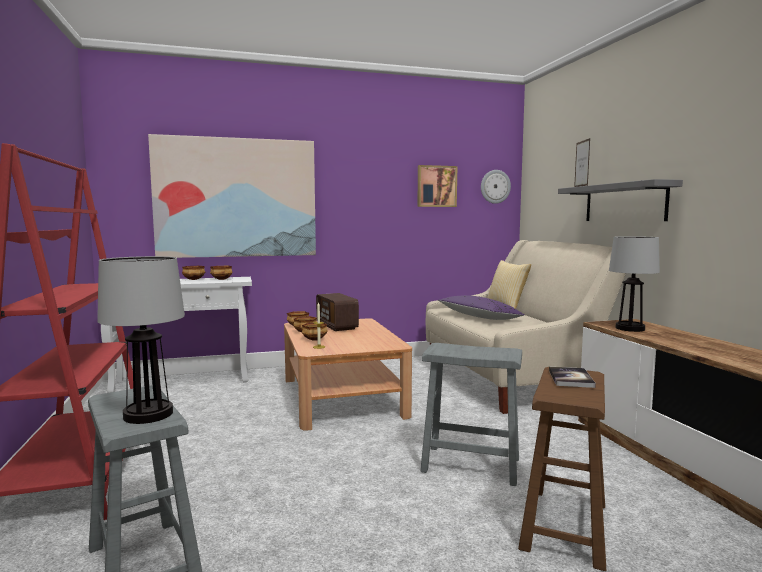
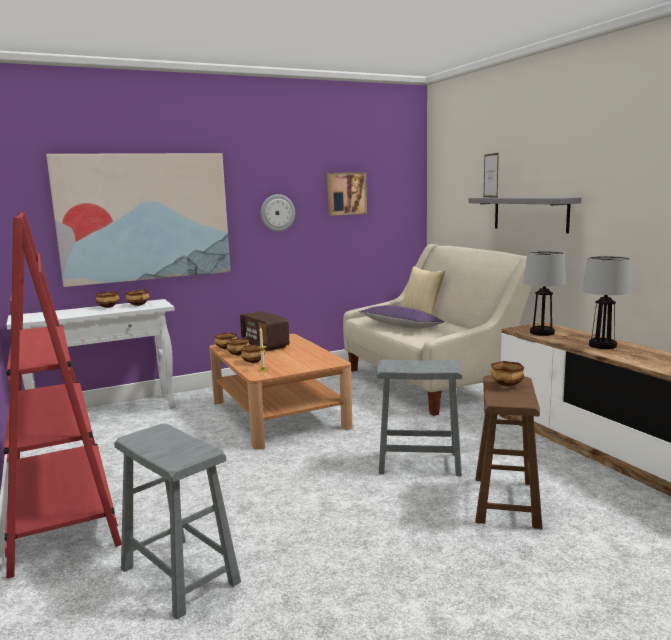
camera: 10 degrees left, 5 degrees up
(148, 414) = (186, 448): table lamp -> table lamp (602, 345)
(495, 186) = (402, 190): wall clock -> wall clock (277, 213)
(570, 378) = (507, 385): book -> bowl

